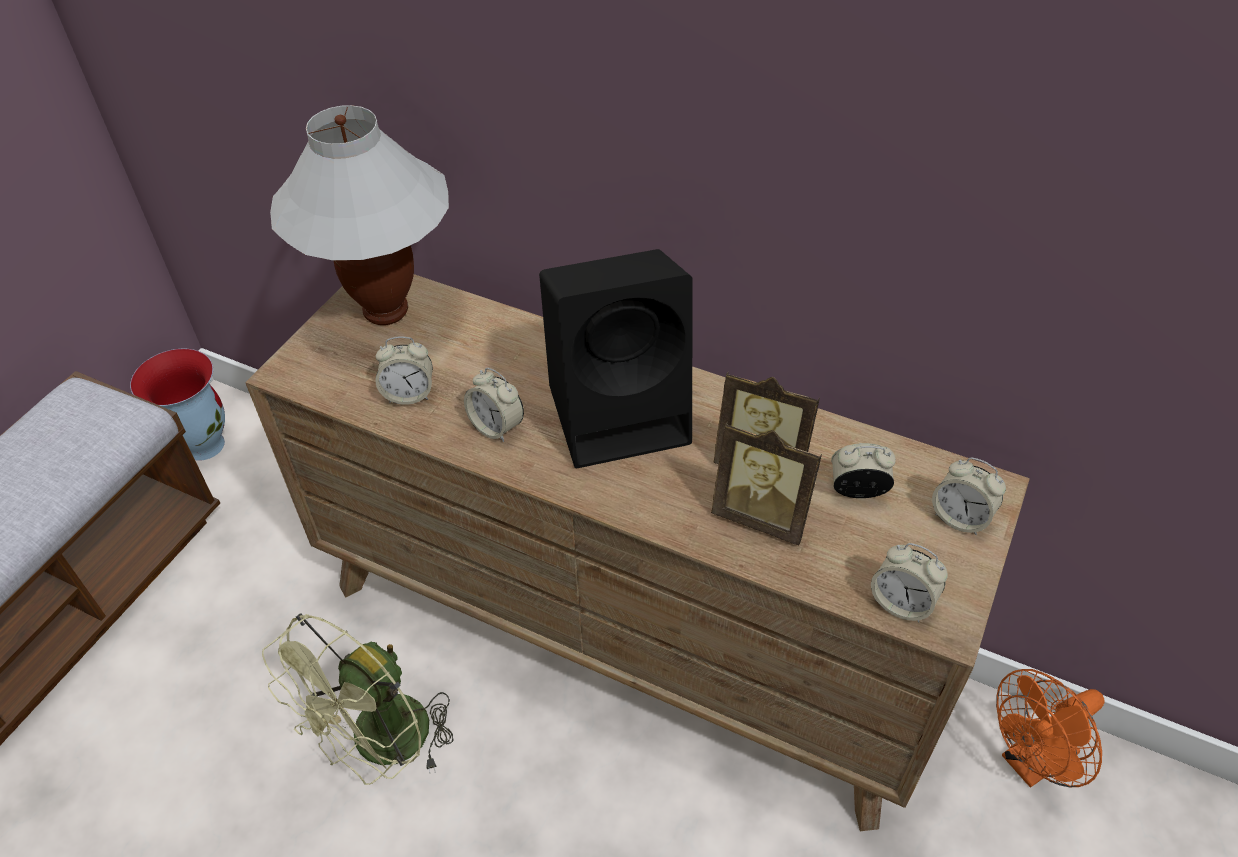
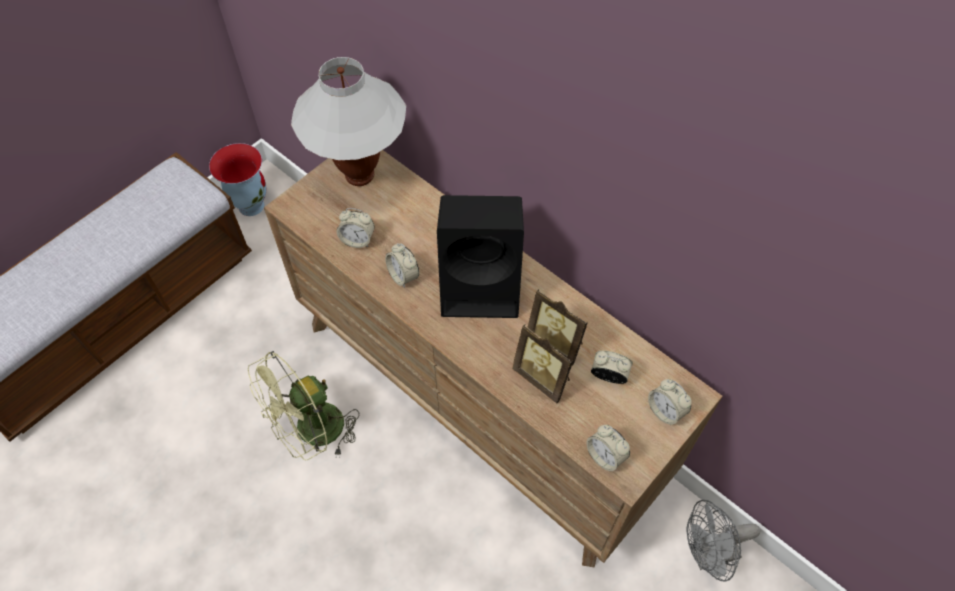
camera: 15 degrees right, 10 degrees up
(1031, 762) = (707, 555): orange fan -> grey fan

